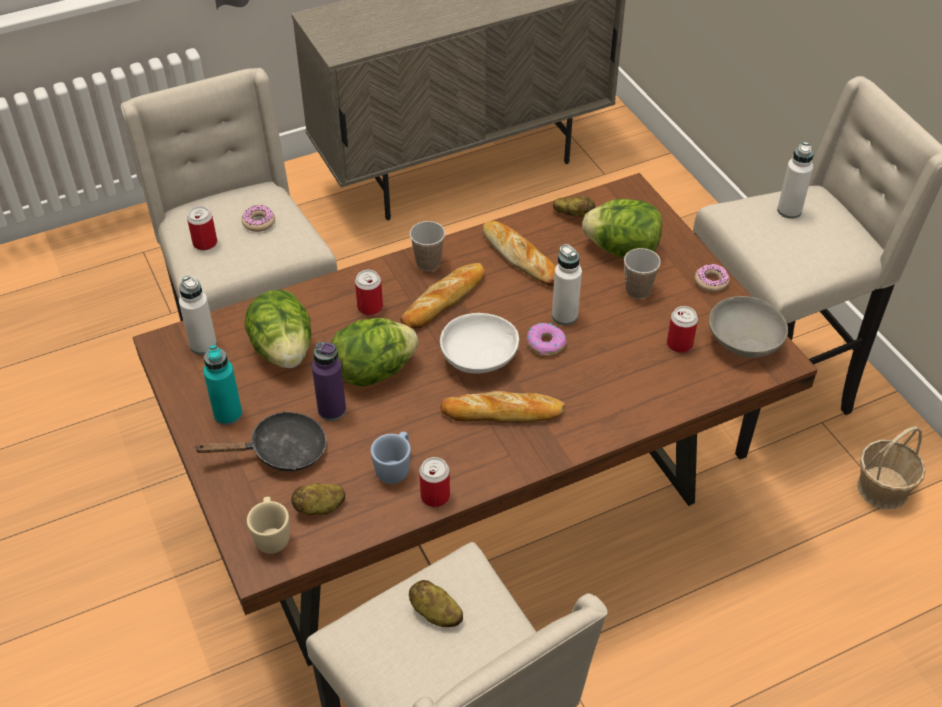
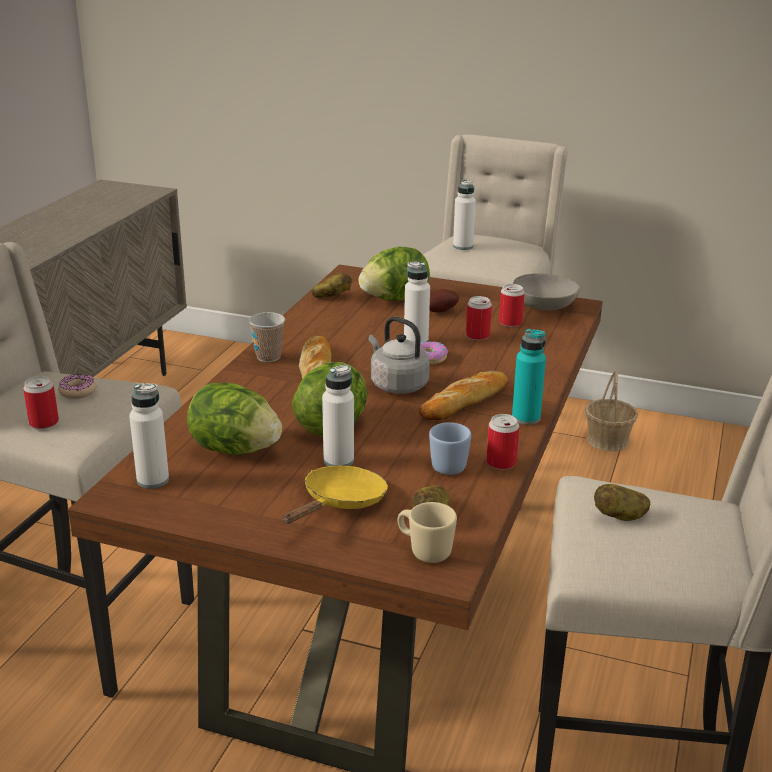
camera: 45 degrees left, 20 degrees down
(228, 414) = (253, 506): turquoise bottle -> turquoise bottle (526, 418)
(281, 451) = (340, 503): black frying pan -> yellow frying pan
(332, 410) = (338, 460): purple bottle -> white bottle
(370, 307) = (265, 396): can -> can (477, 336)
(478, 358) = (396, 384): white bowl -> grey kettle
(520, 257) = (332, 328): bread -> none
(638, 290) = (440, 311): cup -> potato
(711, 281) = (475, 291): donut -> none

